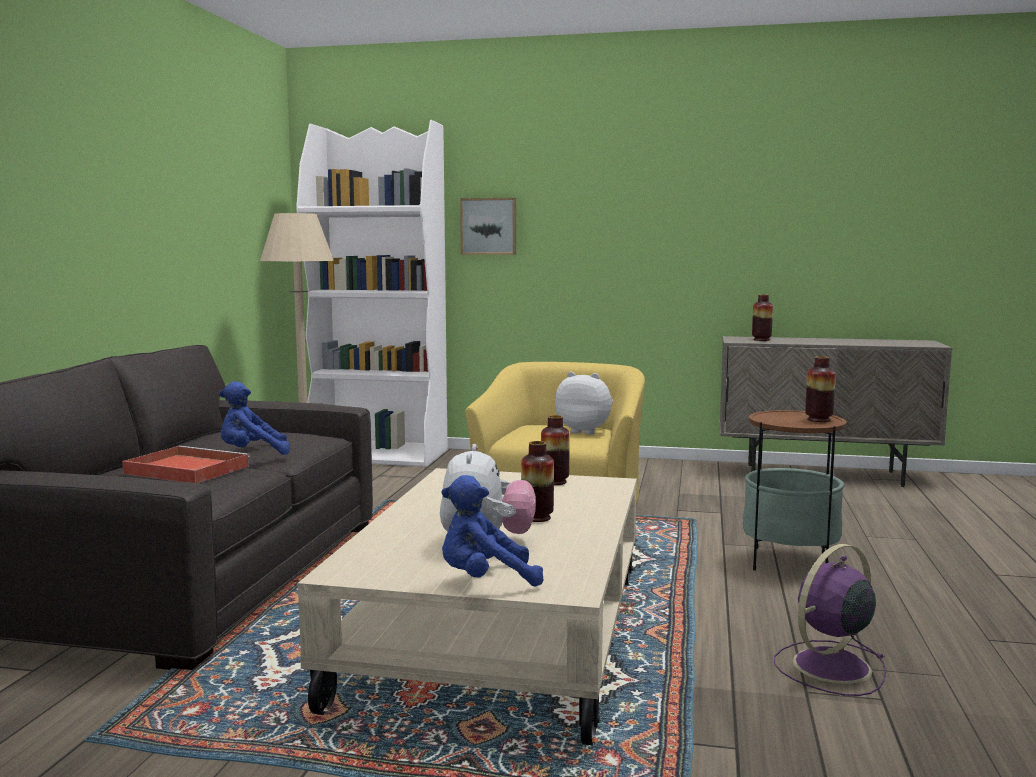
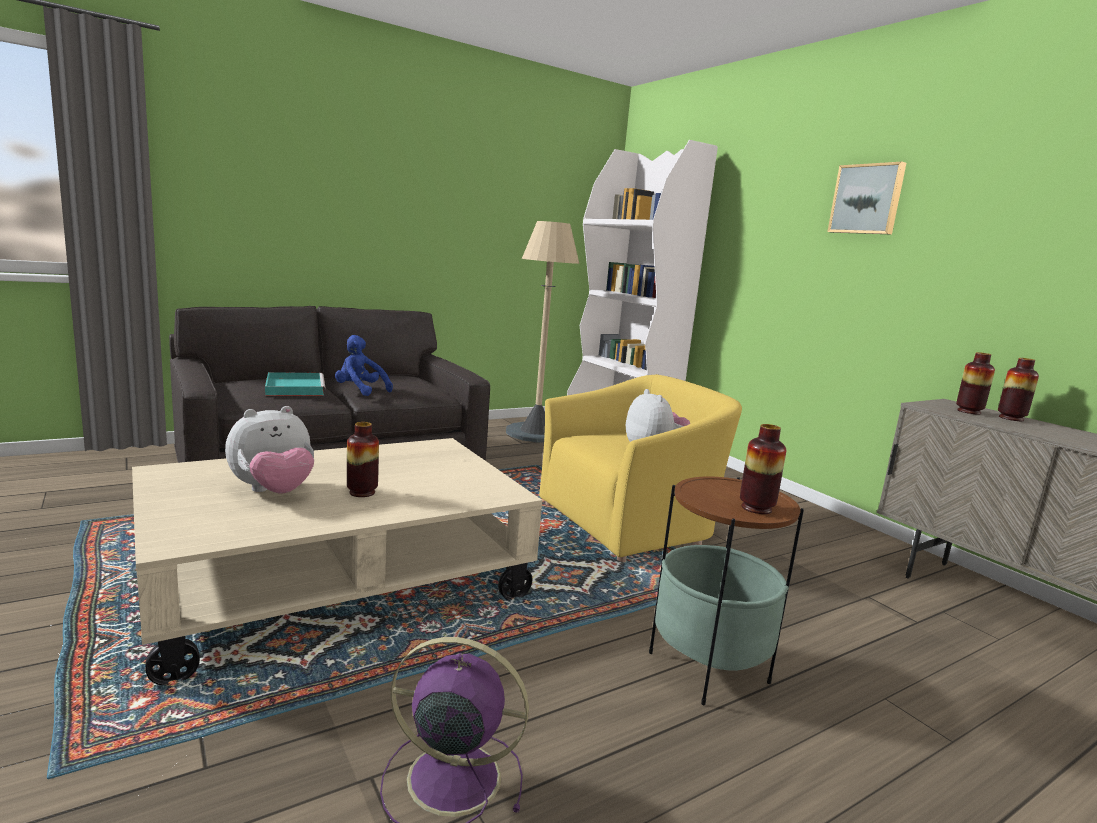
camera: 45 degrees right, 5 degrees up
(185, 470) = (294, 387): red tray -> turquoise tray
(485, 581) = (176, 512): blue plush toy -> none
(489, 226) = (740, 245): picture -> picture (867, 199)
(554, 482) = (475, 476): vase -> vase (1011, 418)

